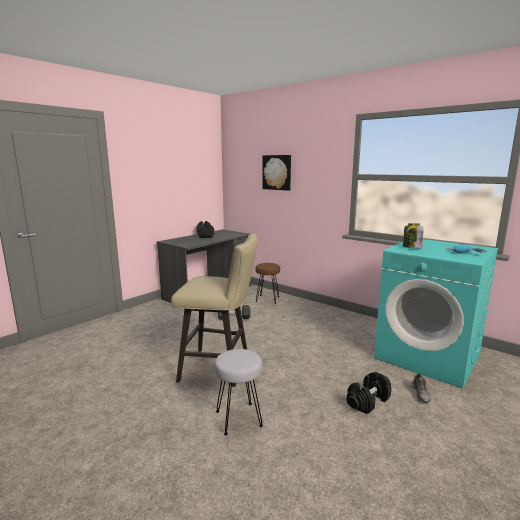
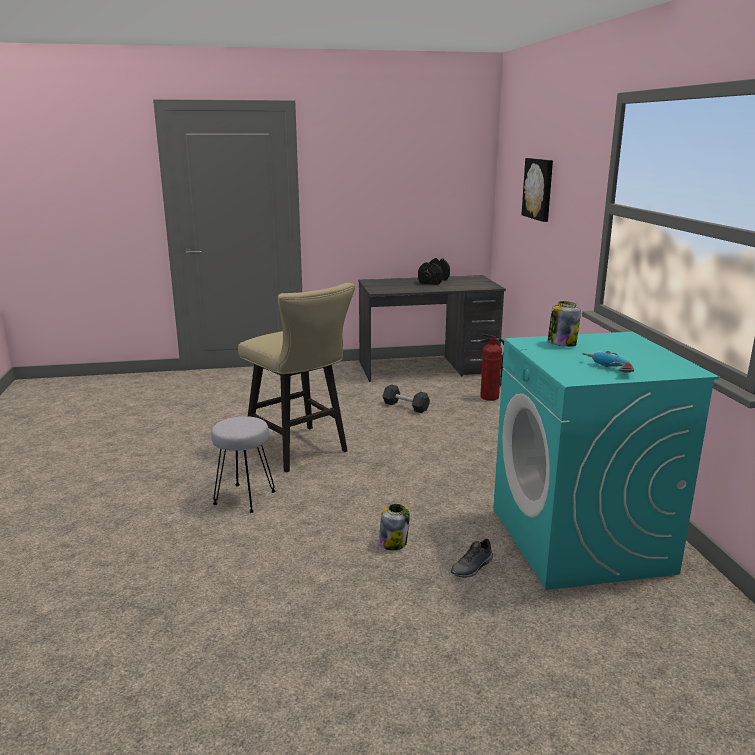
camera: 40 degrees right, 5 degrees up
(267, 299) = (489, 397): brown stool -> fire extinguisher
(368, 401) = (393, 543): black dumbbell -> jar

